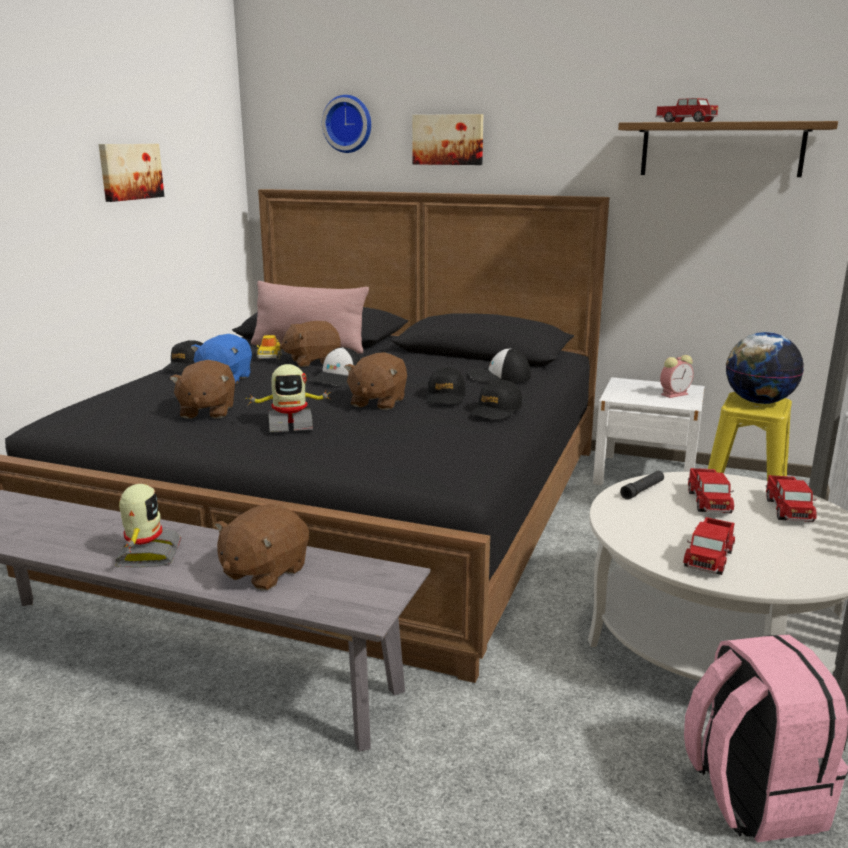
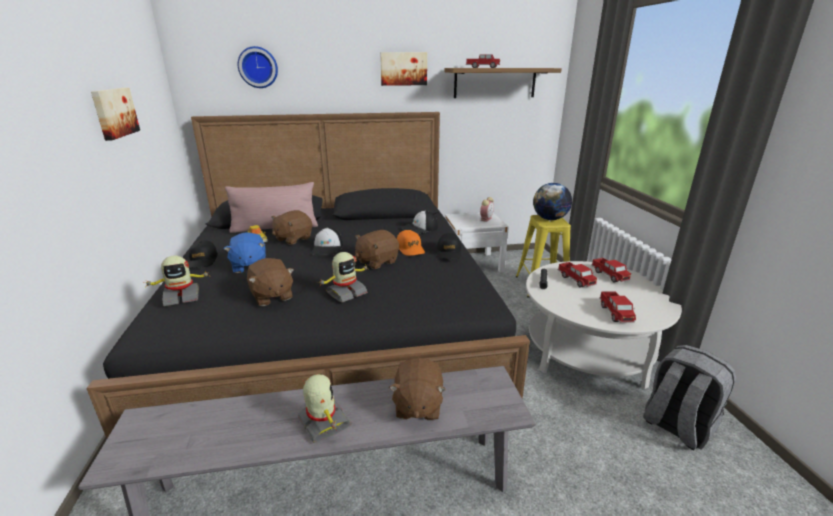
camera: 30 degrees left, 5 degrees up
(123, 394) = (182, 297): none -> toy robot
(377, 402) = (376, 261): brown plush toy -> brown plush toy turned 60 degrees clockwise
(445, 397) = (410, 249): black cap -> orange cap
(448, 139) = (334, 78): picture -> picture (403, 69)
(751, 795) = (676, 426): pink backpack -> grey backpack

